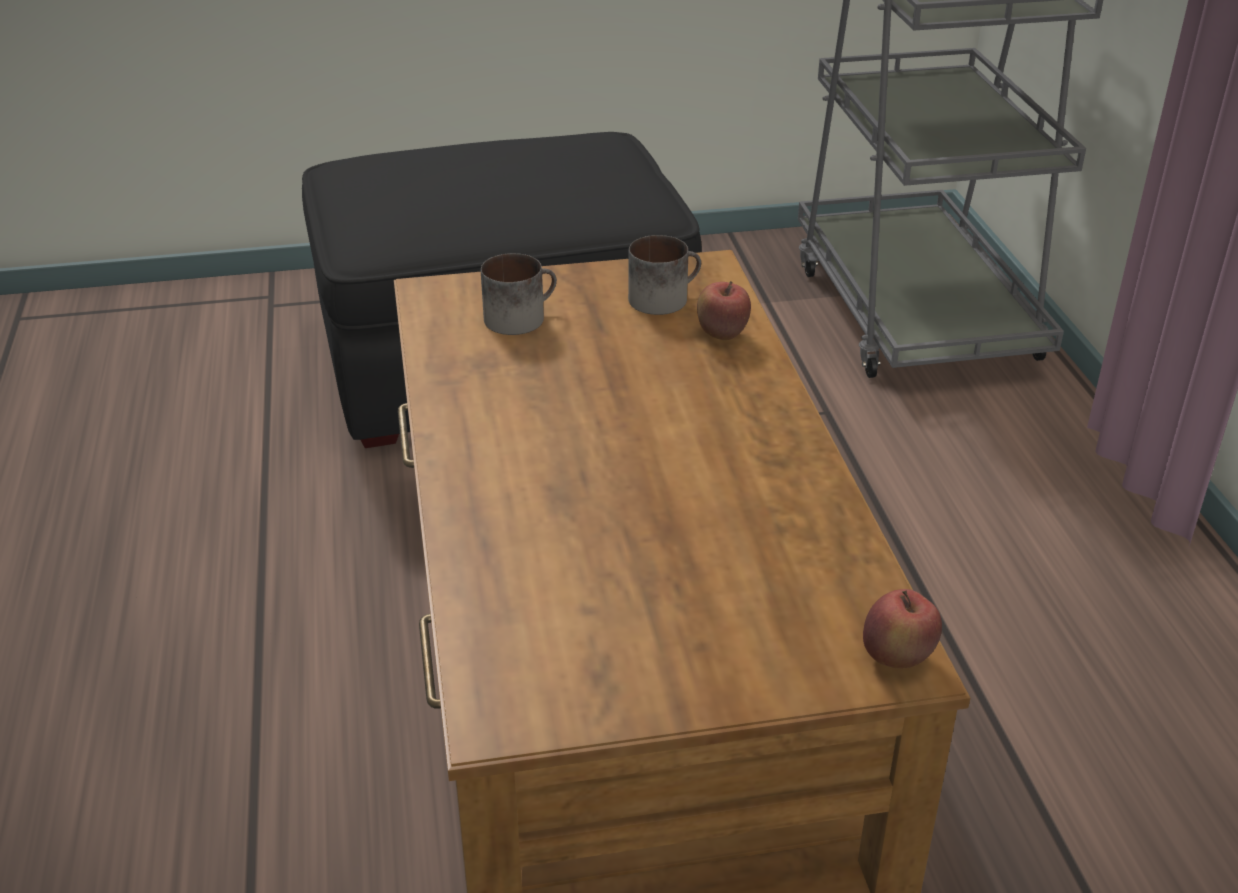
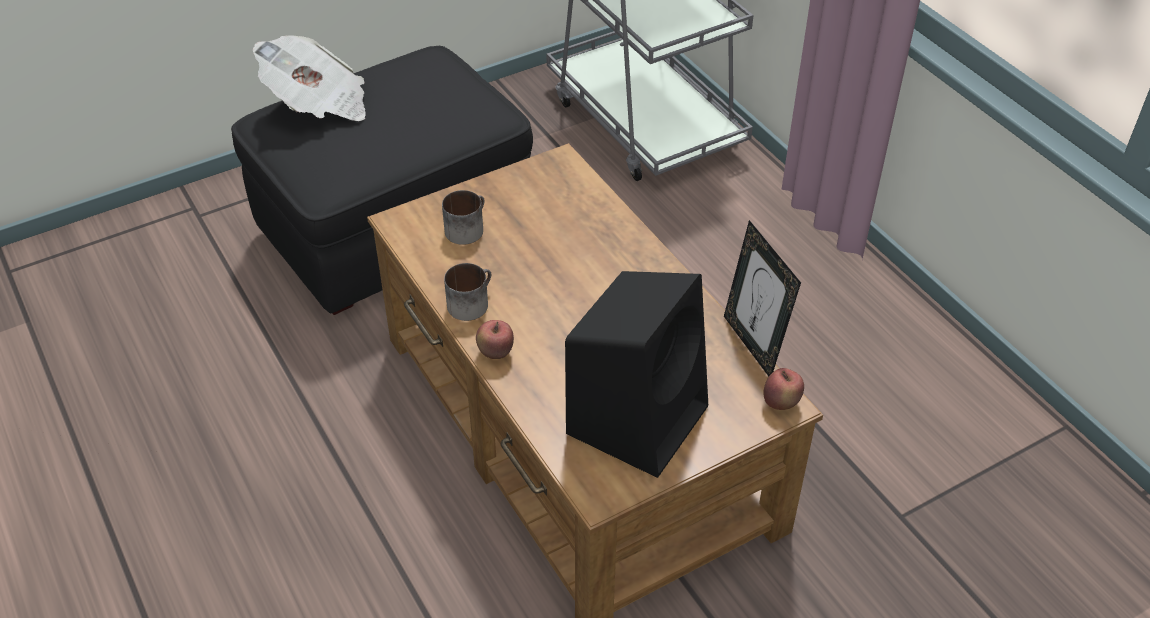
camera: 20 degrees left, 10 degrees up
(421, 157) = (318, 104): none -> newspaper
(632, 617) = (638, 416): none -> black speaker
(663, 297) = (546, 192): mug -> mug (470, 302)
(722, 336) = (595, 214): apple -> apple (495, 353)
(889, 559) = (753, 344): none -> picture frame

